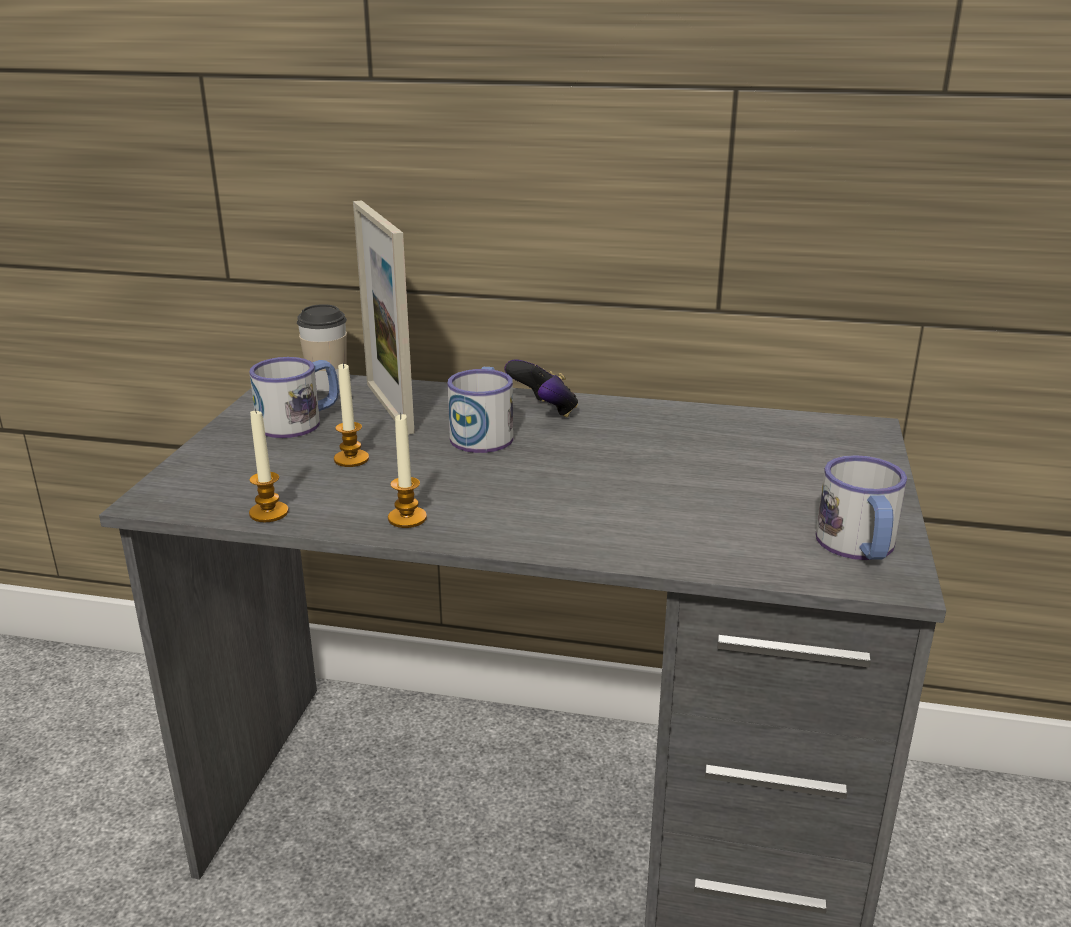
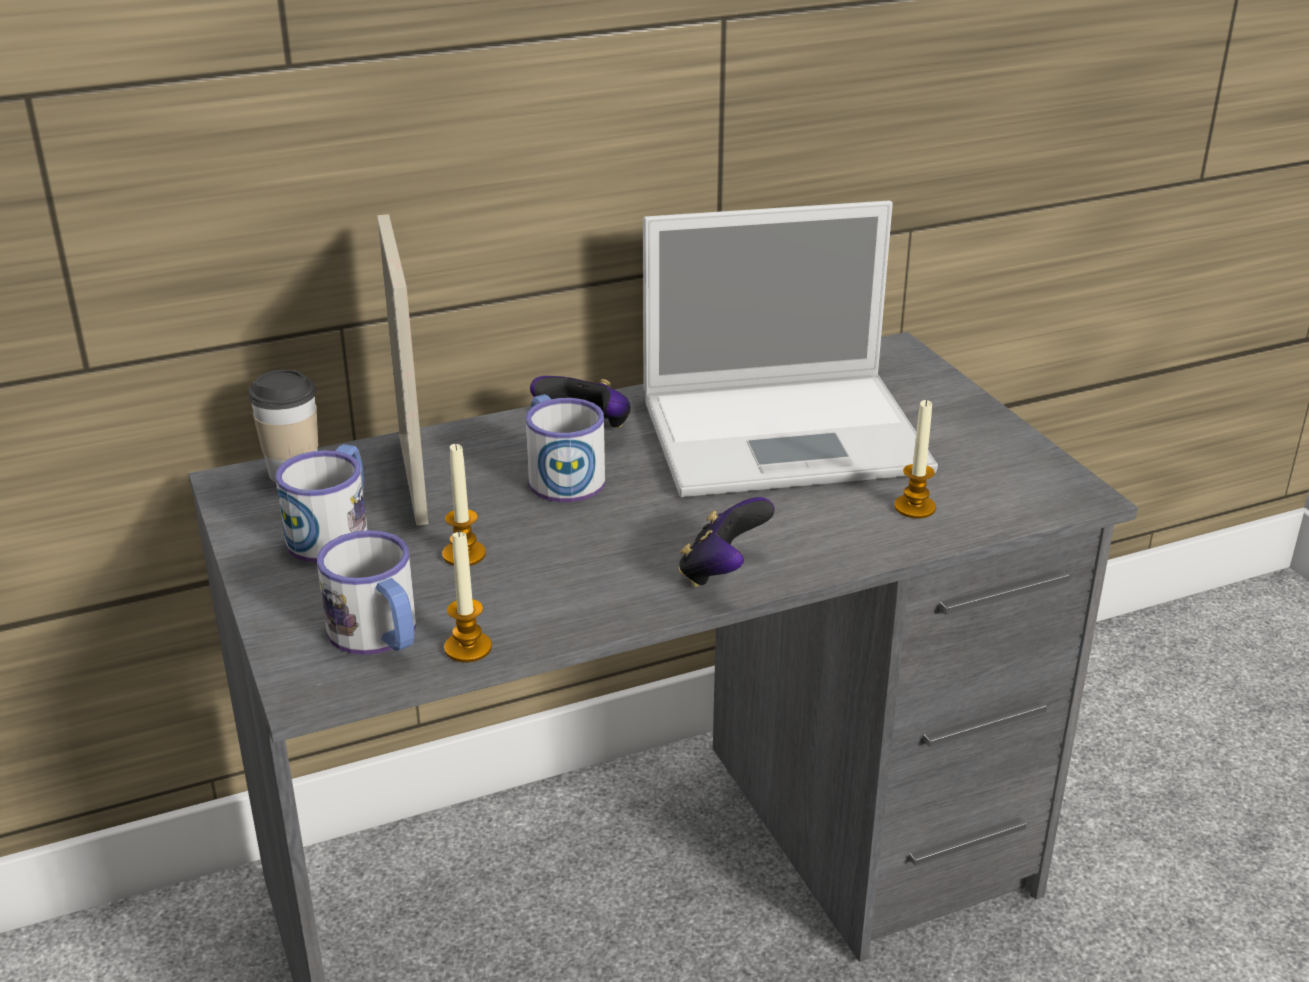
camera: 35 degrees left, 5 degrees up
(389, 407) = (413, 478): picture frame -> picture frame turned 45 degrees clockwise
(407, 518) = (618, 597): candle -> candle (915, 507)
(501, 529) = (722, 573): none -> game controller
(690, 457) = (789, 433): none -> laptop
(859, 547) = (1023, 475): mug -> mug (380, 636)

